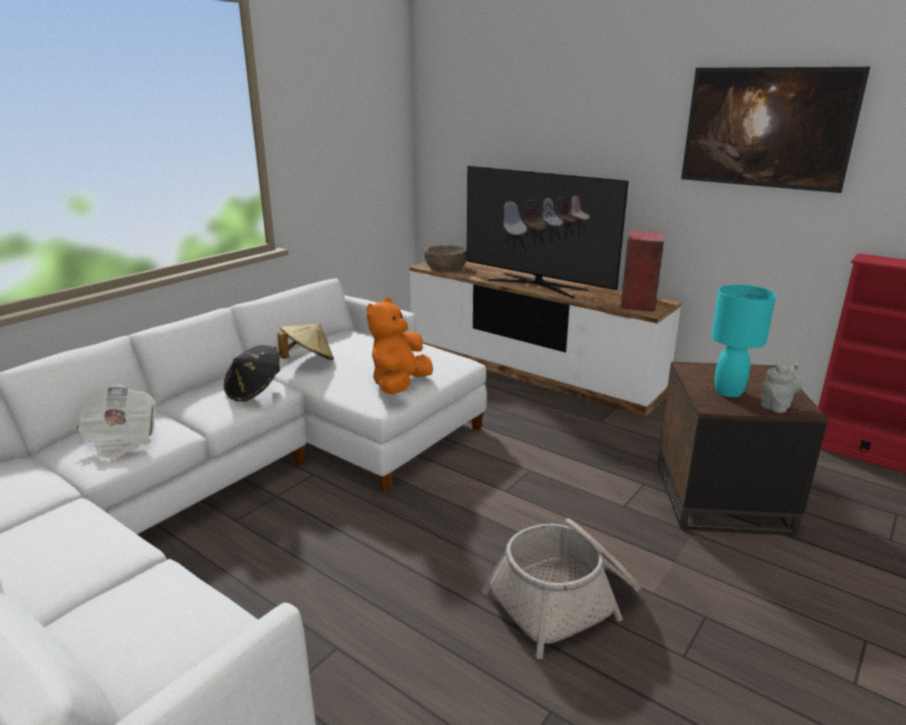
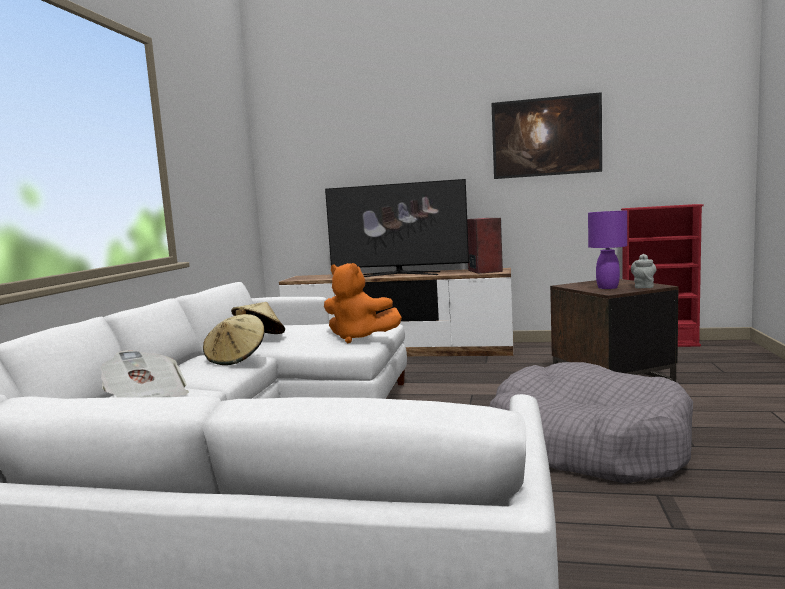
camera: 25 degrees left, 15 degrees down
(254, 391) = (236, 358): black hat -> beige hat
(400, 385) = (359, 338): orange plush toy -> orange plush toy turned 60 degrees counterclockwise
(446, 267) = (311, 278): brown bowl -> none
(565, 600) = (587, 444): basket -> grey dog bed
(728, 392) = (608, 287): turquoise table lamp -> purple table lamp

